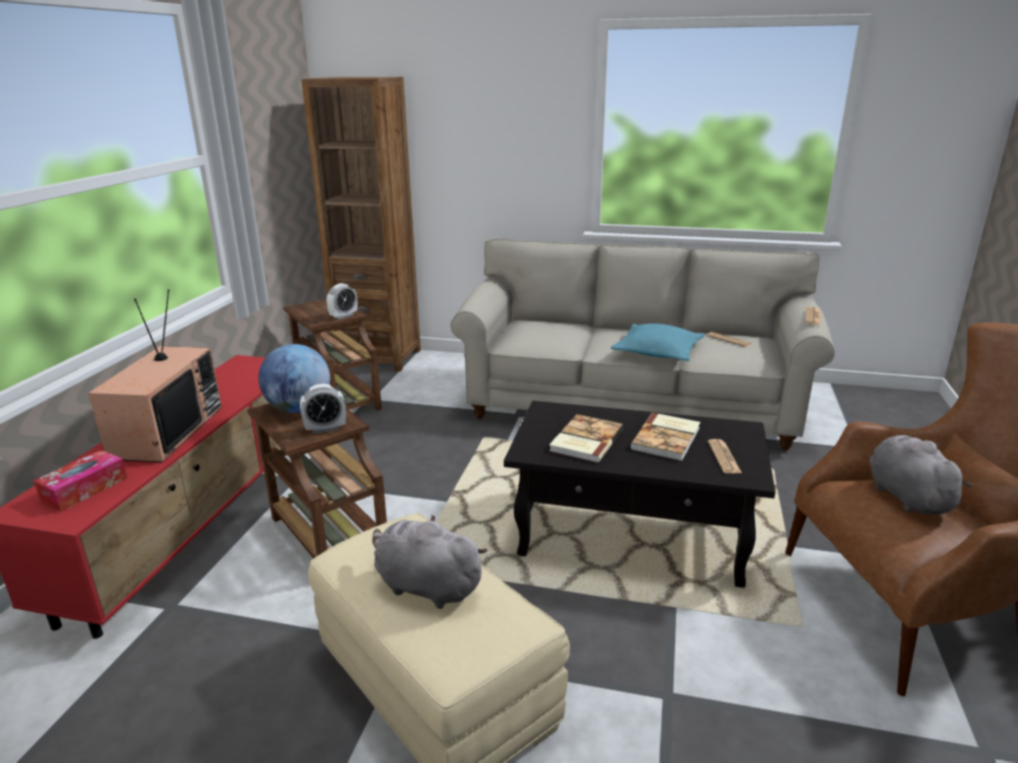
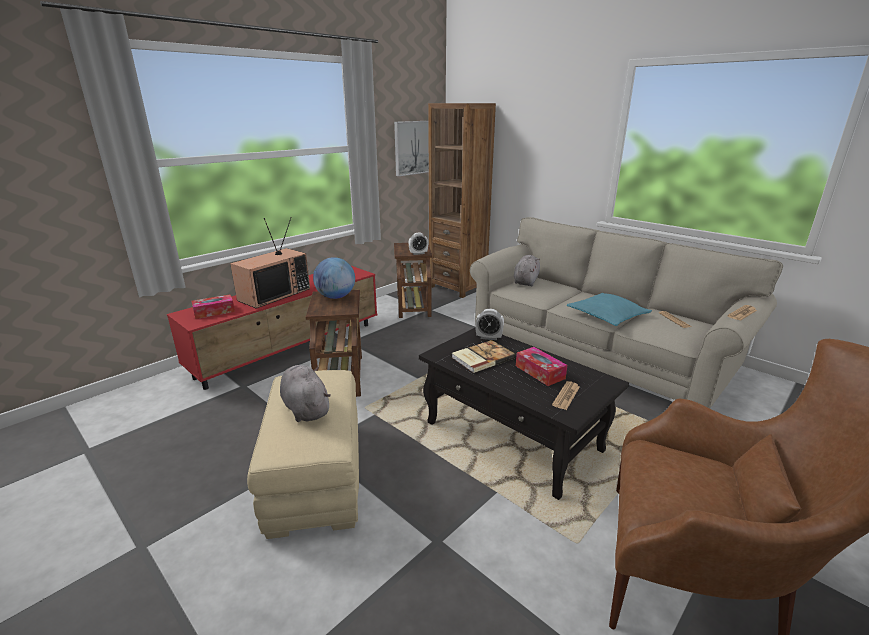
camera: 30 degrees right, 0 degrees up
(282, 150) = (413, 147): none -> picture
(325, 429) = (335, 310): alarm clock -> alarm clock (489, 337)
(667, 438) = (540, 372): book -> tissue box
(906, 496) = (692, 471): grey plush toy -> grey plush toy (526, 281)

